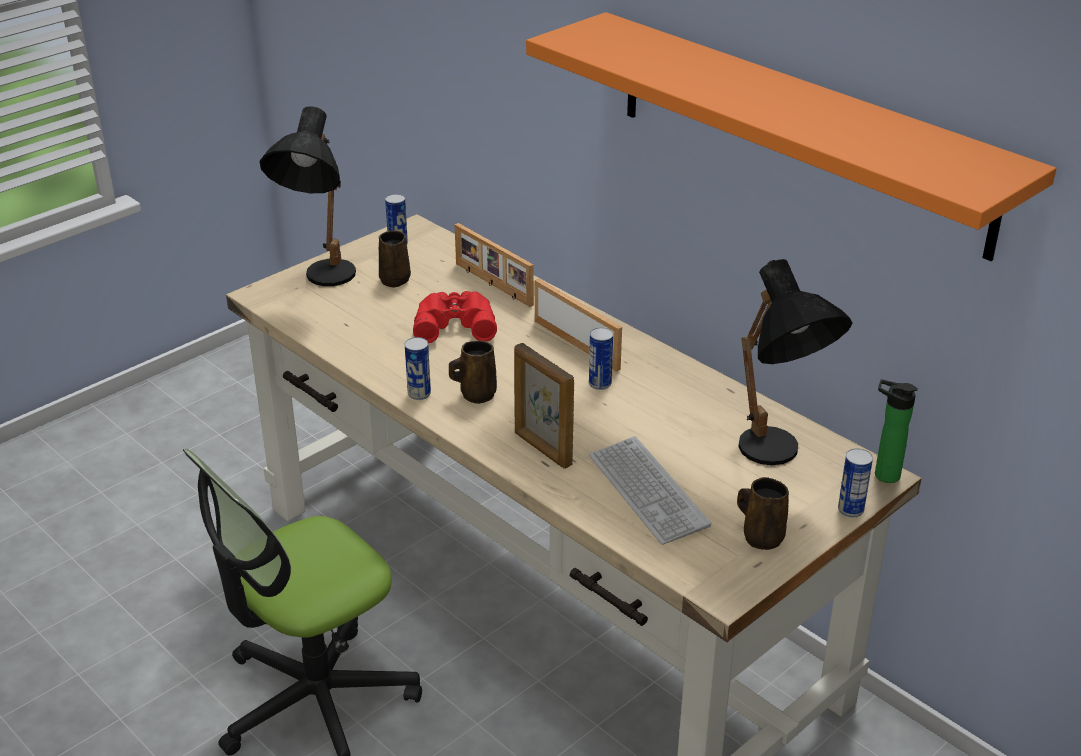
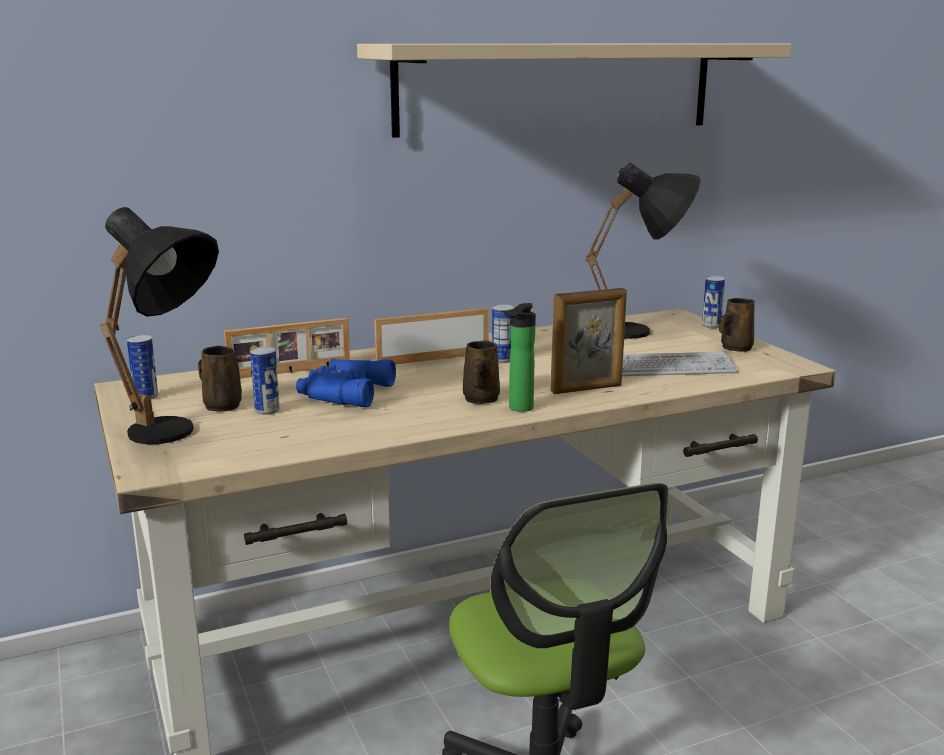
camera: 70 degrees left, 15 degrees down
(419, 394) = (458, 420): can -> can (267, 410)
(454, 323) = (342, 393): red binoculars -> blue binoculars
(799, 131) = (558, 87): orange shelf -> beige shelf
(883, 474) = (674, 314): bottle -> bottle (518, 409)

